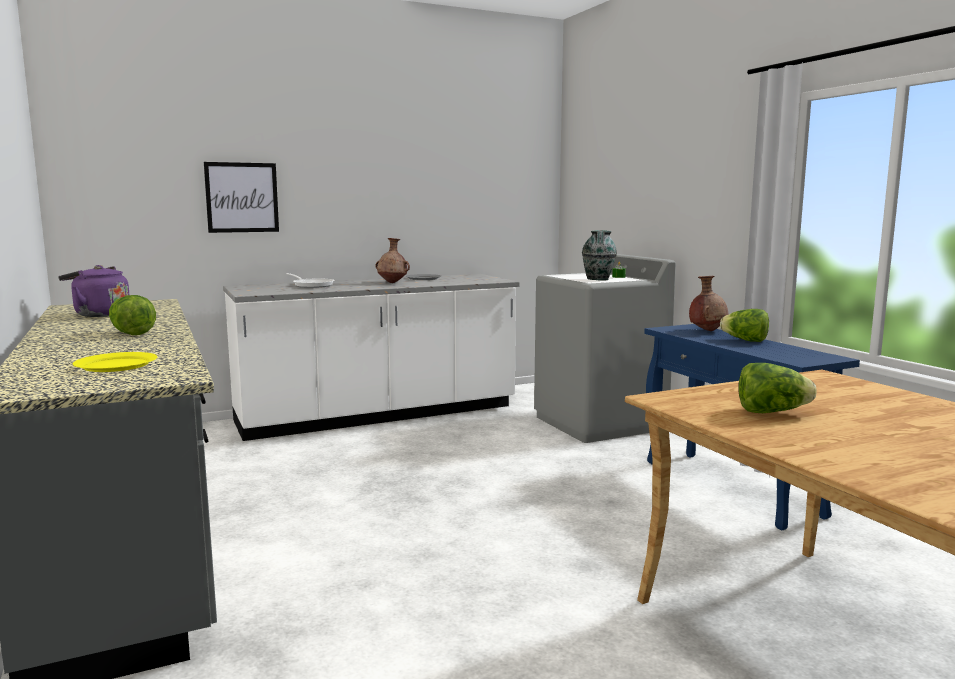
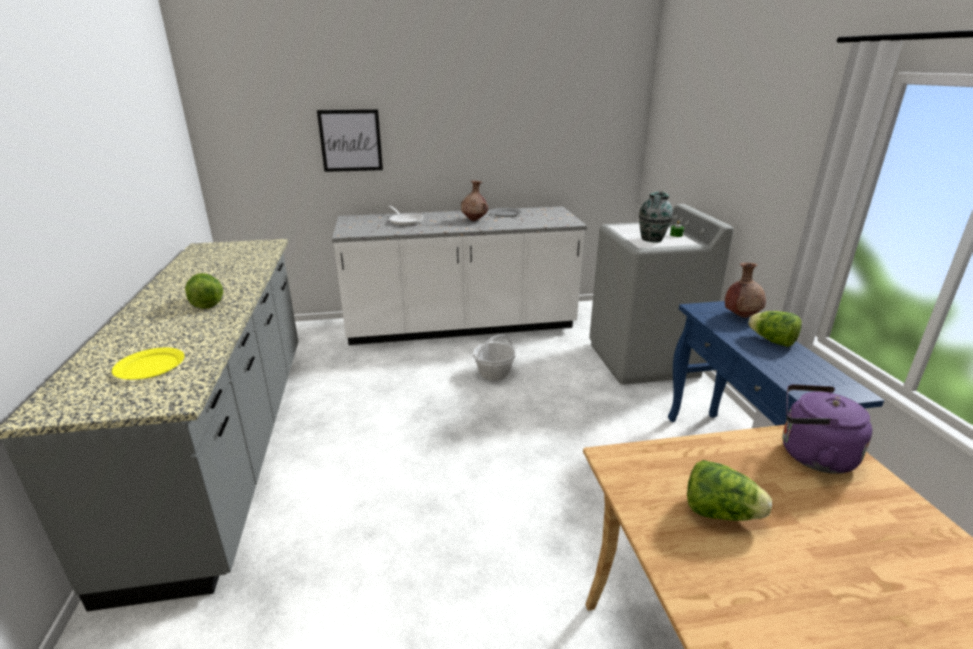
camera: 15 degrees right, 15 degrees up
(99, 314) = (210, 264): purple kettle -> purple kettle (811, 455)
(439, 447) = (494, 373): none -> basket

